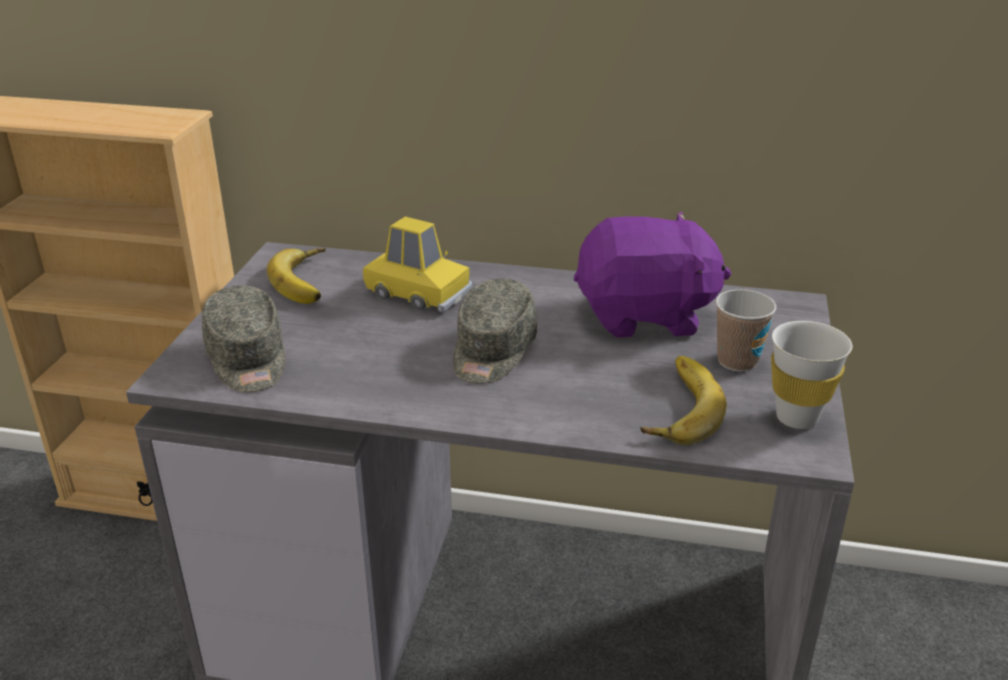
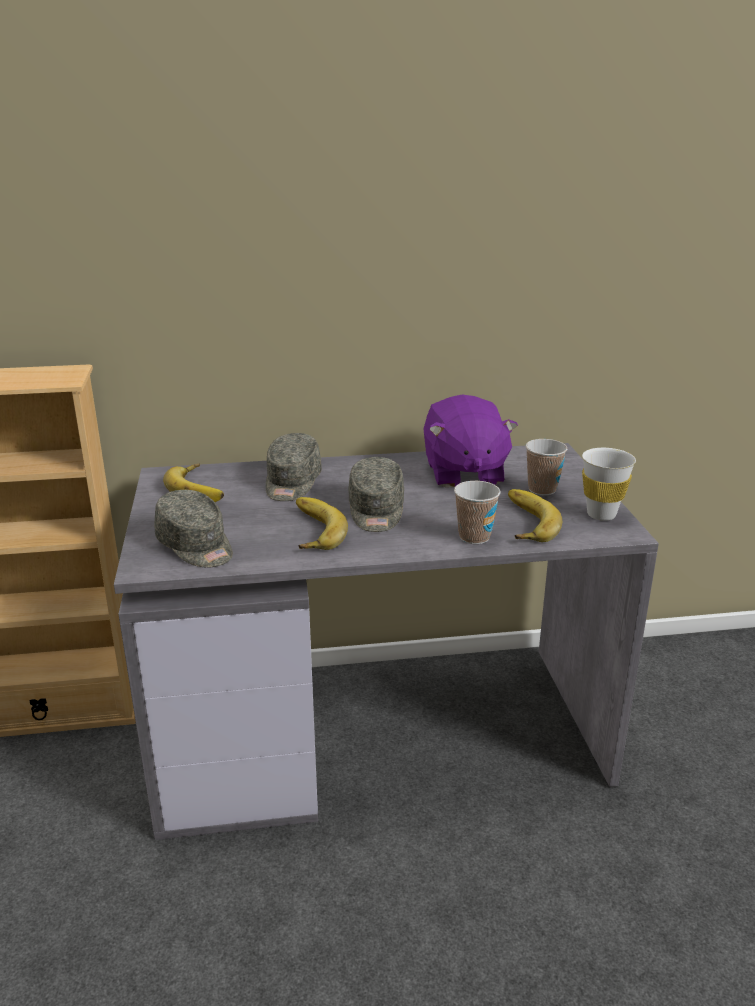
camera: 20 degrees left, 5 degrees down
(392, 364) = (310, 530): none -> banana
(418, 293) = (292, 483): yellow toy car -> grey cap
(592, 416) = (474, 537): none -> cup
(645, 316) = (463, 473): purple plush toy -> purple plush toy turned 105 degrees clockwise

